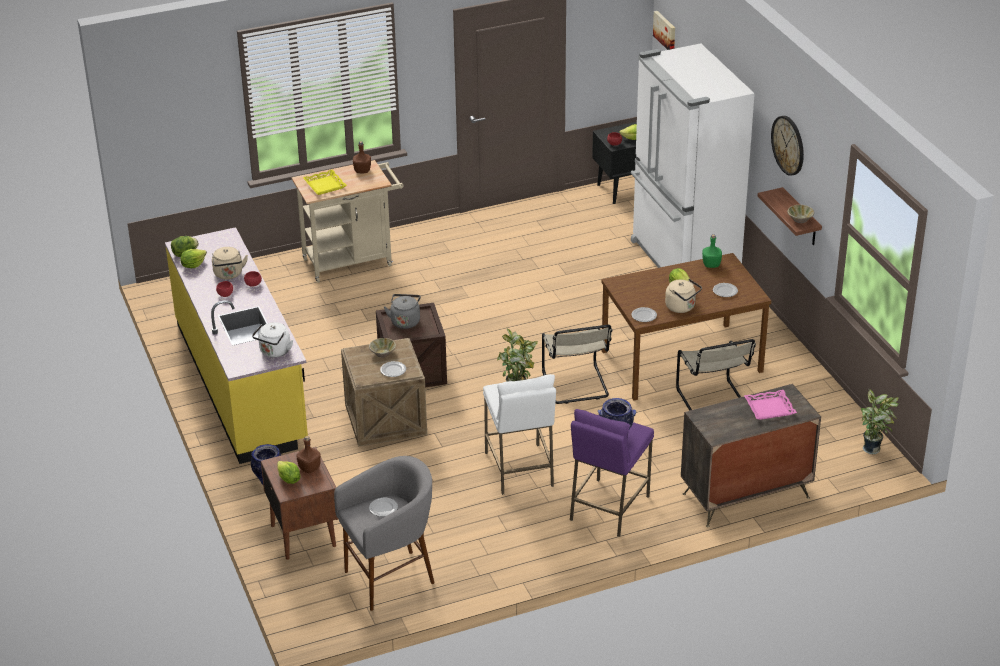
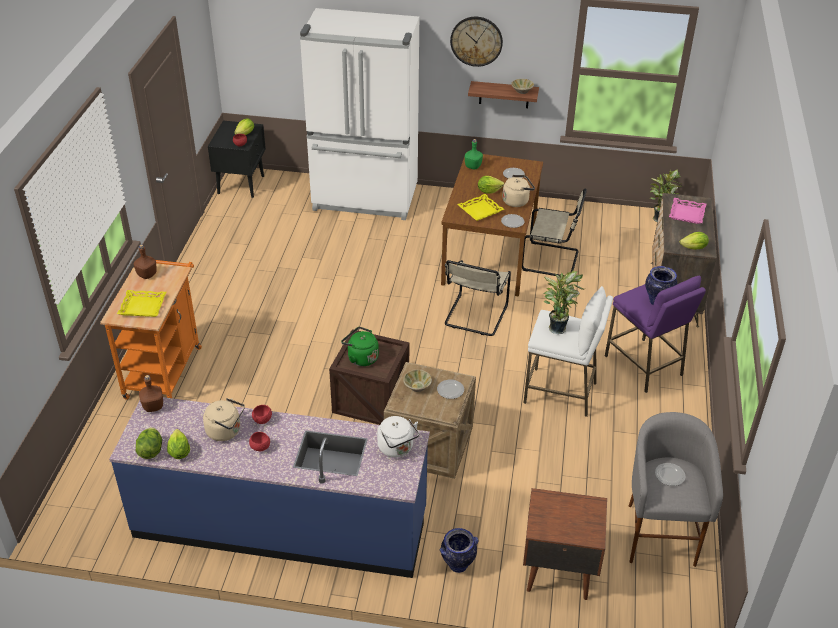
camera: 60 degrees left, 5 degrees up
(242, 382) = (281, 524): yellow counter -> blue counter
(288, 480) = (572, 528): lettuce -> lettuce (694, 248)
(309, 468) = (564, 506): brown bottle -> brown bottle (153, 407)
(353, 261) = (165, 368): beige cart -> orange cart
(405, 321) = (361, 357): grey kettle -> green kettle
(576, 386) = (475, 316): beige chair -> beige chair turned 90 degrees clockwise
(642, 293) = (480, 210): none -> yellow tray
(665, 31) = (239, 24): picture -> none

